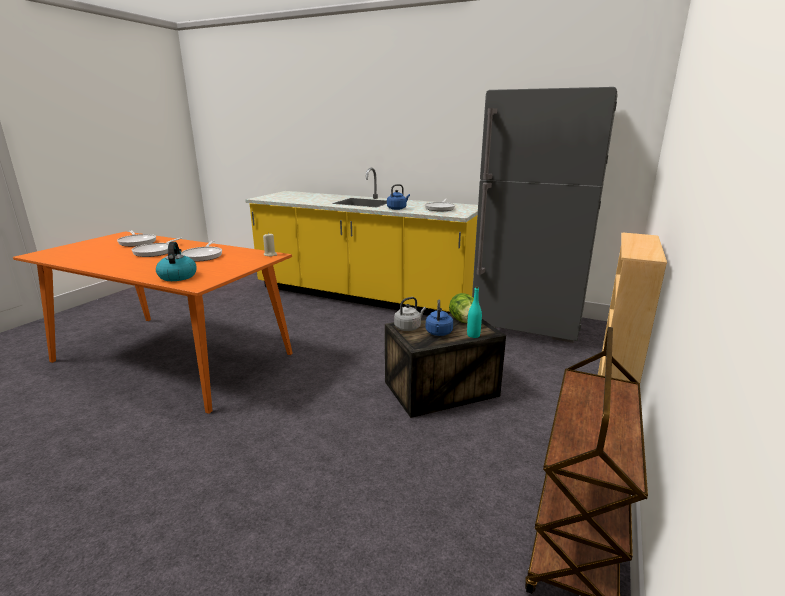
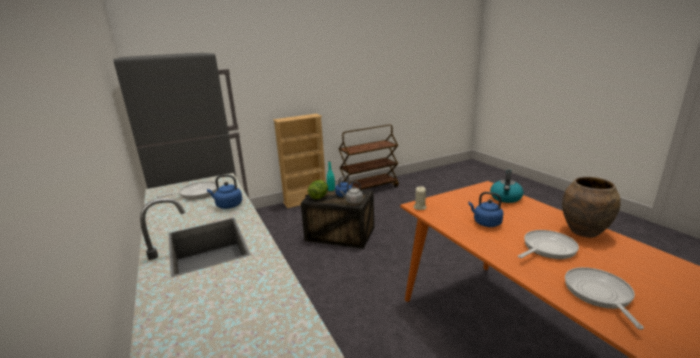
camera: 140 degrees left, 0 degrees up
(113, 264) = (584, 232): none -> brown vase
(203, 256) = (485, 223): frying pan -> blue kettle

